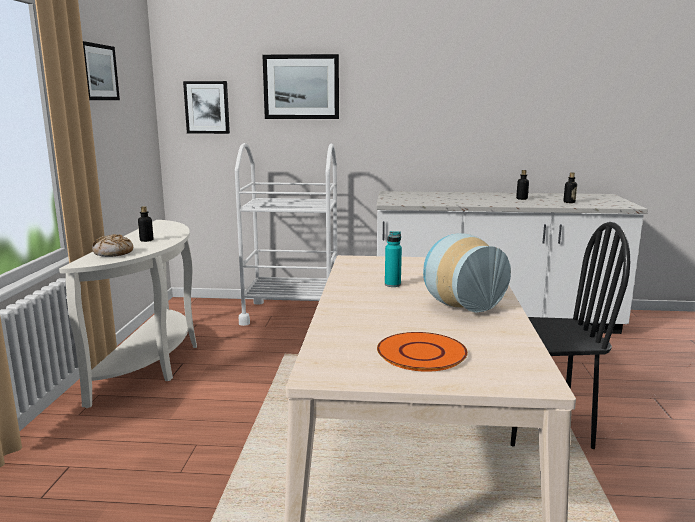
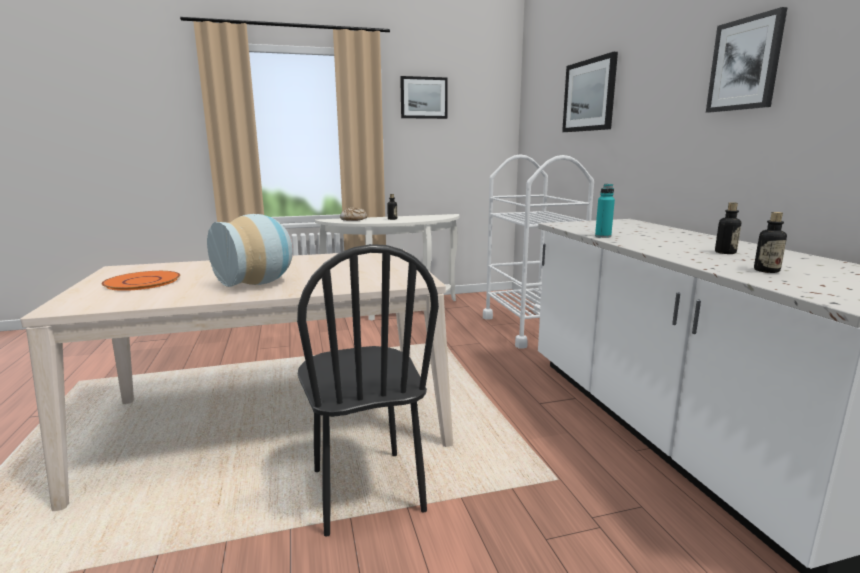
camera: 70 degrees right, 0 degrees up
(207, 107) = (538, 123): picture -> picture (745, 64)
(392, 284) = (315, 266): turquoise bottle -> turquoise bottle (603, 236)

